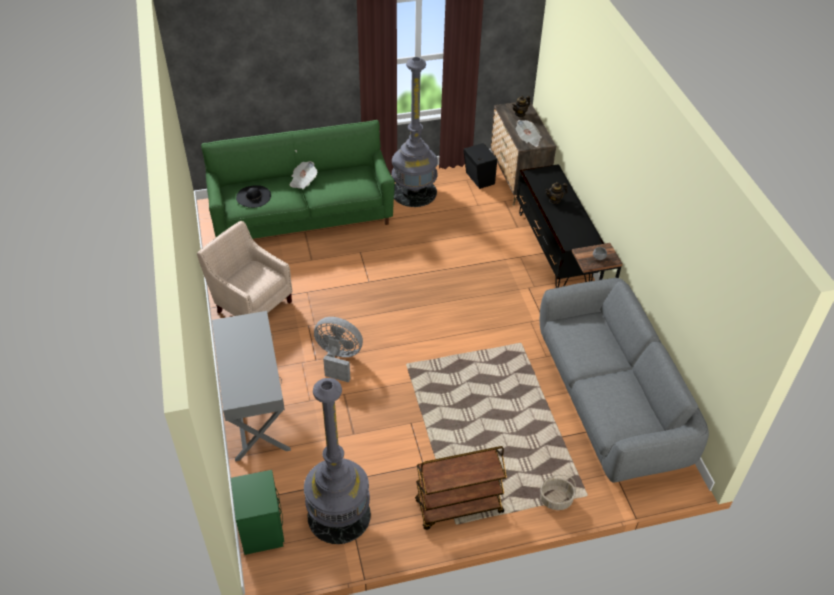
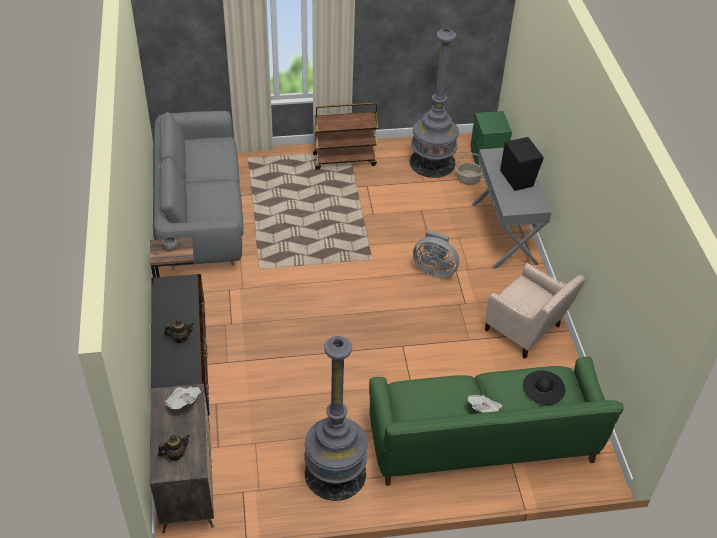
camera: 175 degrees left, 0 degrees up
(479, 179) = (241, 490): black speaker -> black speaker (517, 177)
(555, 500) = (272, 157): basket -> basket (468, 179)

